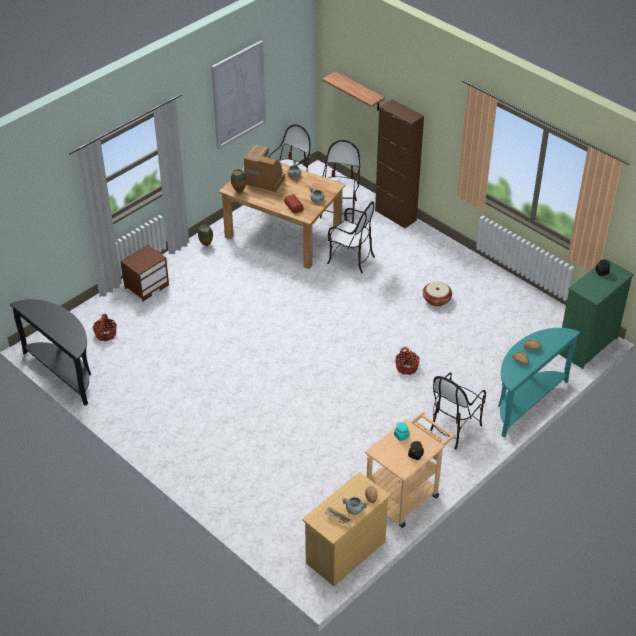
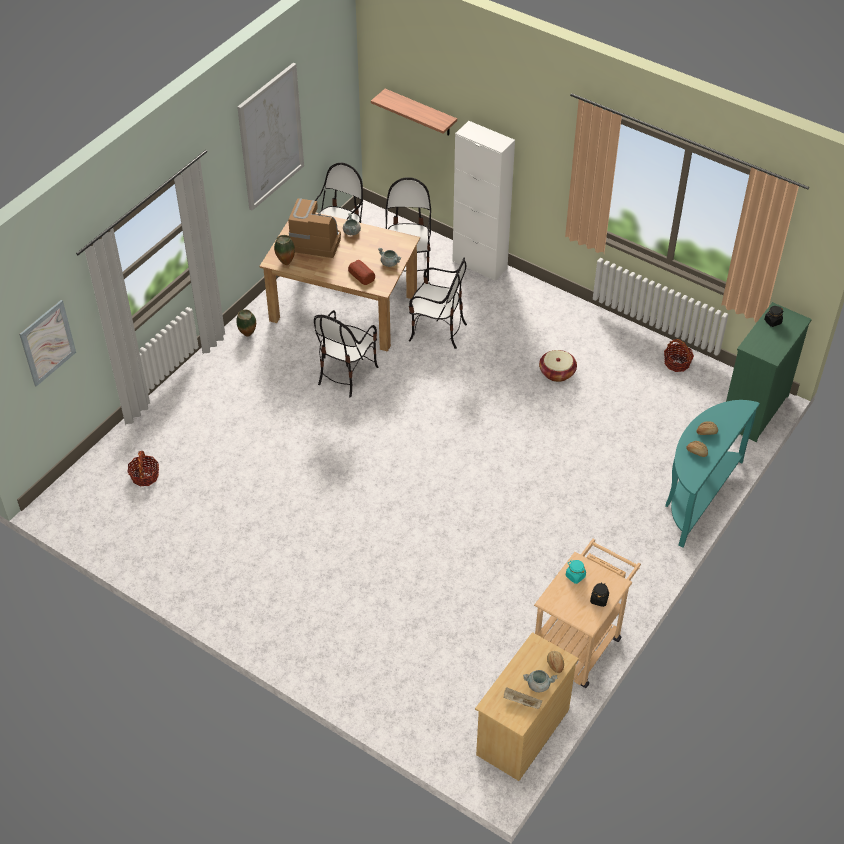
camera: 10 degrees left, 5 degrees up
(41, 218) = (47, 343): none -> picture
(64, 372) = (103, 536): black console table -> none
(147, 286) = (183, 402): brown nightstand -> none
(395, 215) = (479, 265): brown cabinet -> white cabinet
(406, 367) = (541, 469): basket -> basket (677, 363)
(454, 428) = (618, 543): chair -> chair (346, 374)

